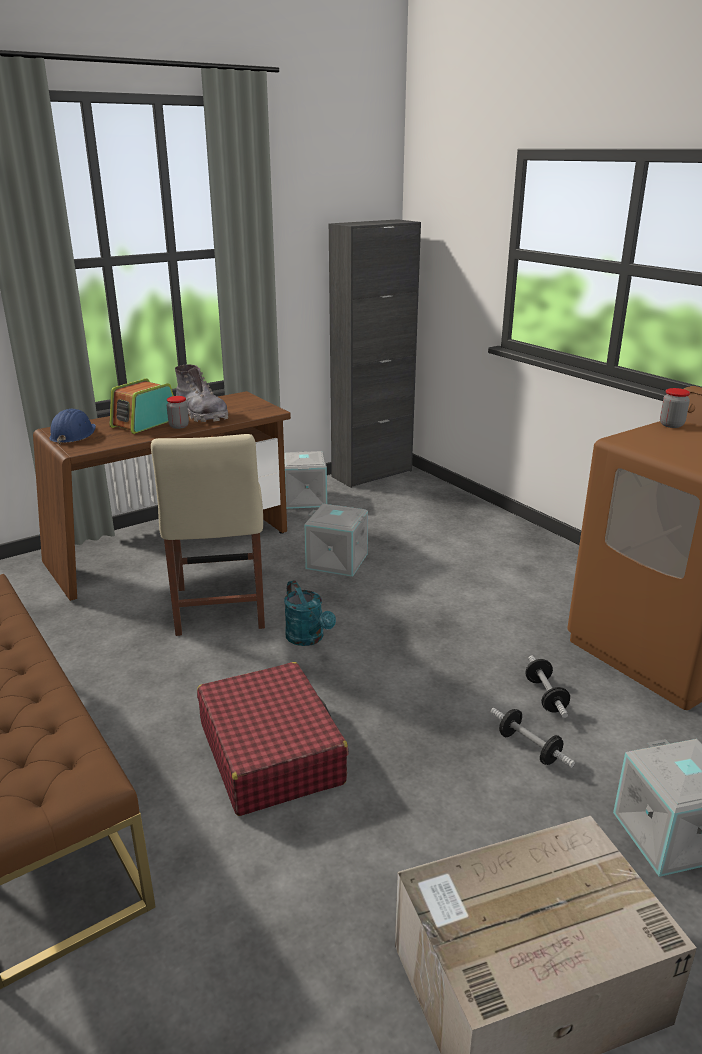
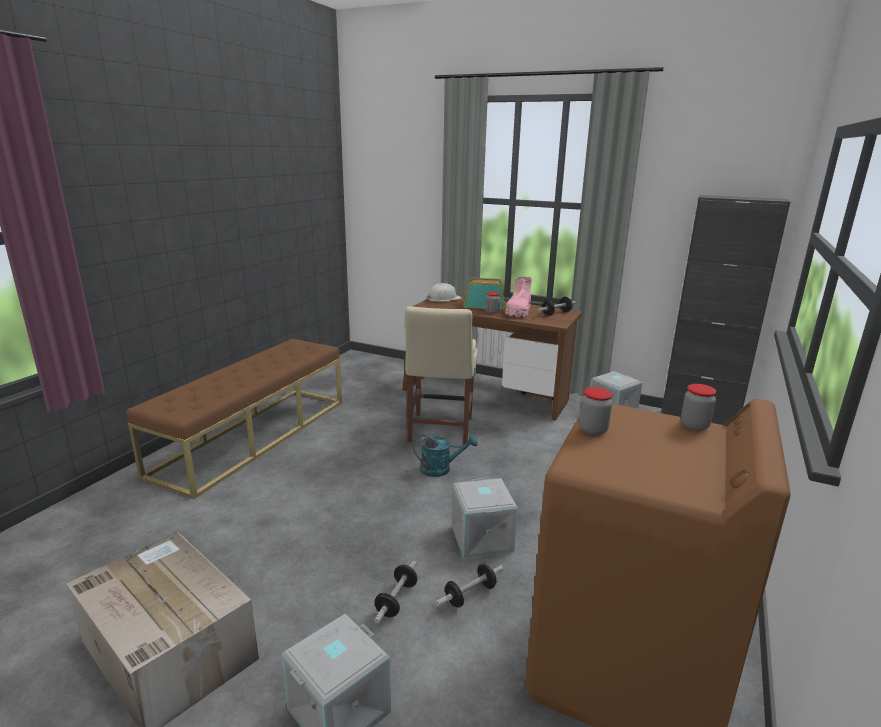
camera: 60 degrees right, 5 degrees down
(73, 434) = (443, 299): blue hard hat -> white hard hat
(202, 415) = (518, 312): grey boot -> pink boot
(219, 611) = (439, 431): beige chair -> beige chair turned 45 degrees counterclockwise
(237, 402) = (556, 313): none -> dumbbell
(271, 752) = (321, 493): red suitcase -> none
(308, 639) = (441, 469): turquoise watering can -> turquoise watering can turned 120 degrees counterclockwise
(336, 561) = (545, 450): grey storage box -> grey storage box (480, 538)
(667, 454) = (593, 430): none -> jar

